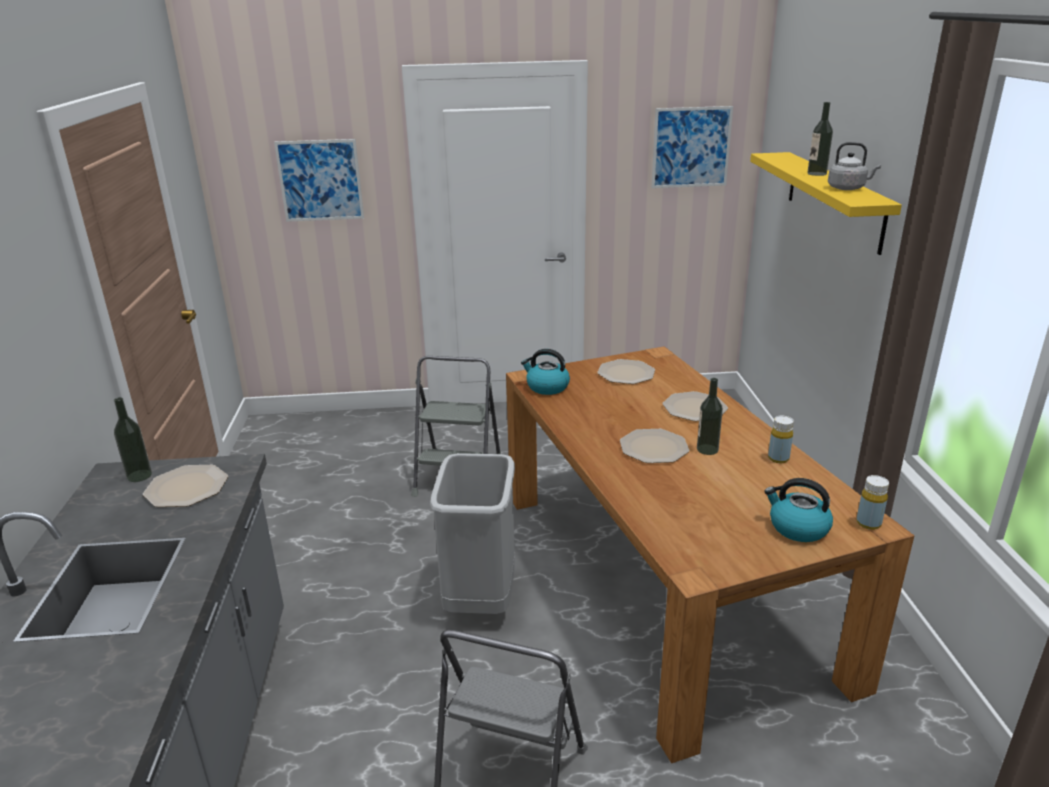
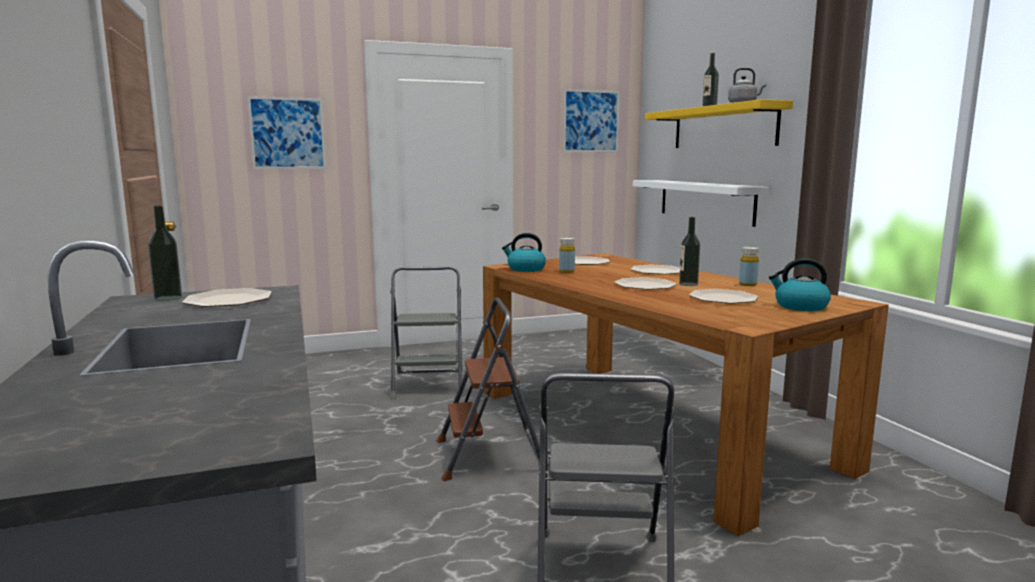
camera: 15 degrees left, 15 degrees down
(481, 599) = (494, 454): grey trash can -> brown step ladder
(722, 494) = (723, 298): none -> plate
(808, 283) = (705, 201): none -> white shelf
(868, 523) = (849, 302): yellow bottle -> yellow bottle (566, 271)

